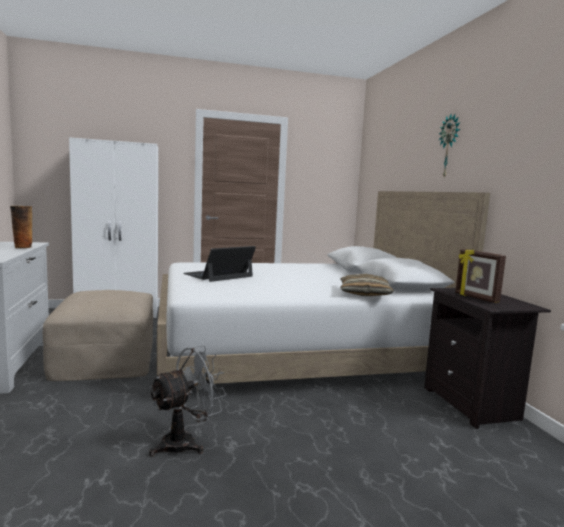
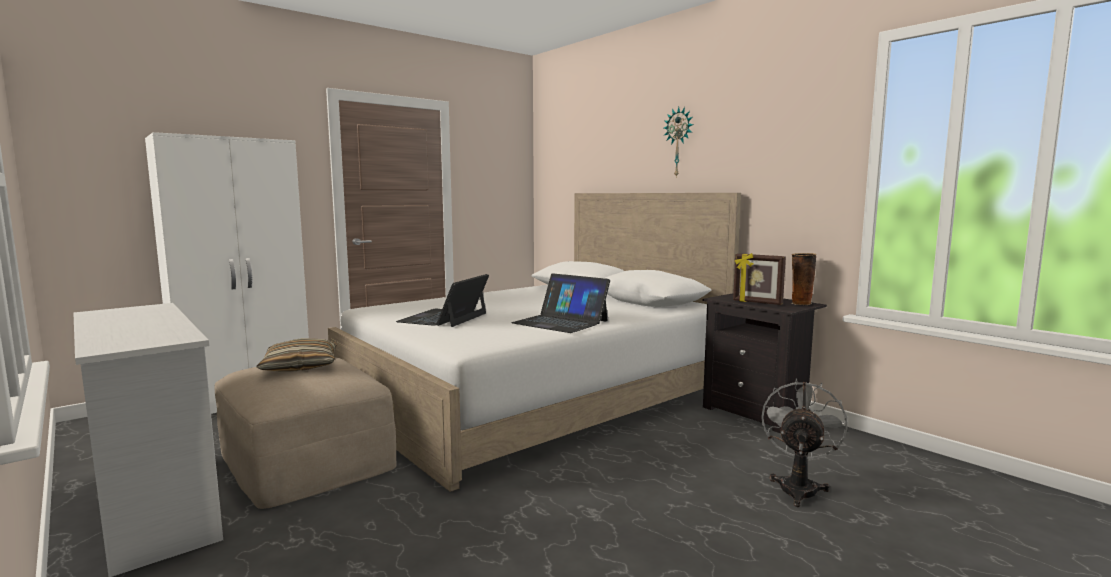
camera: 25 degrees left, 0 degrees up
(22, 247) = (160, 315): vase -> vase (800, 303)
(186, 442) = (542, 525): grey fan -> grey fan (798, 487)
(292, 290) = (560, 322): none -> laptop
(364, 293) = (636, 314): pillow -> pillow (300, 366)

